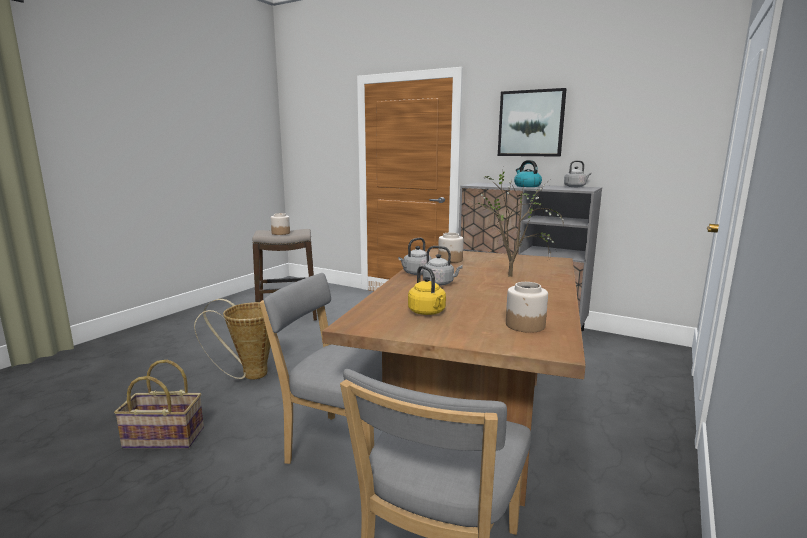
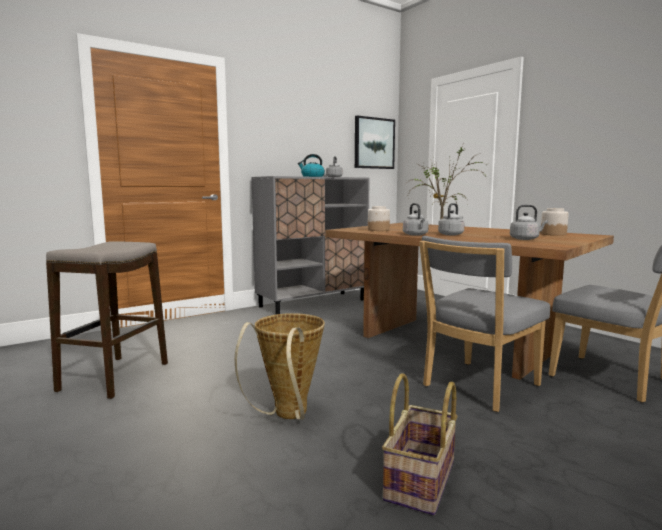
camera: 65 degrees left, 5 degrees down
(281, 233) = (110, 247): jar -> none
(428, 312) = (525, 239): yellow kettle -> grey kettle
(531, 123) = (290, 123): picture -> picture (374, 143)

